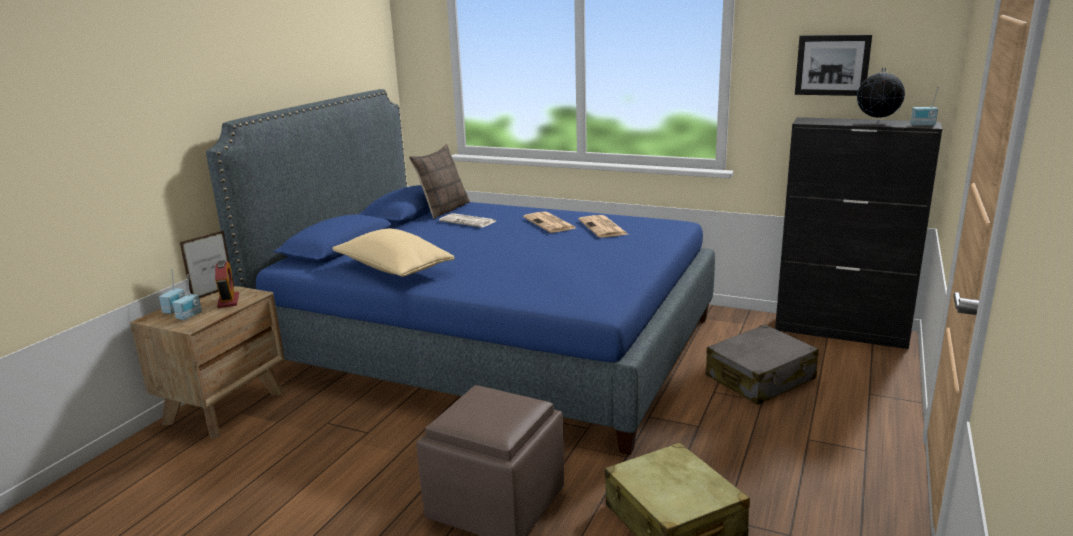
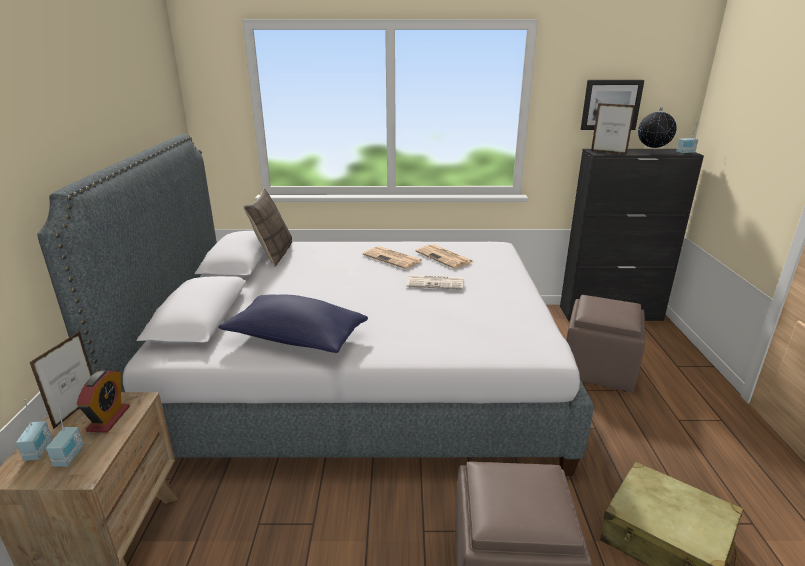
camera: 25 degrees left, 5 degrees up
(228, 301) = (108, 419): alarm clock -> alarm clock turned 45 degrees clockwise
(393, 270) = (296, 339): beige pillow -> blue pillow
(469, 221) = (313, 265): newspaper -> newspaper (436, 283)
(490, 344) = (357, 381): blue bed -> grey bed
(760, 378) = (597, 368): grey suitcase -> brown ottoman
(818, 121) = (608, 152): none -> picture frame

